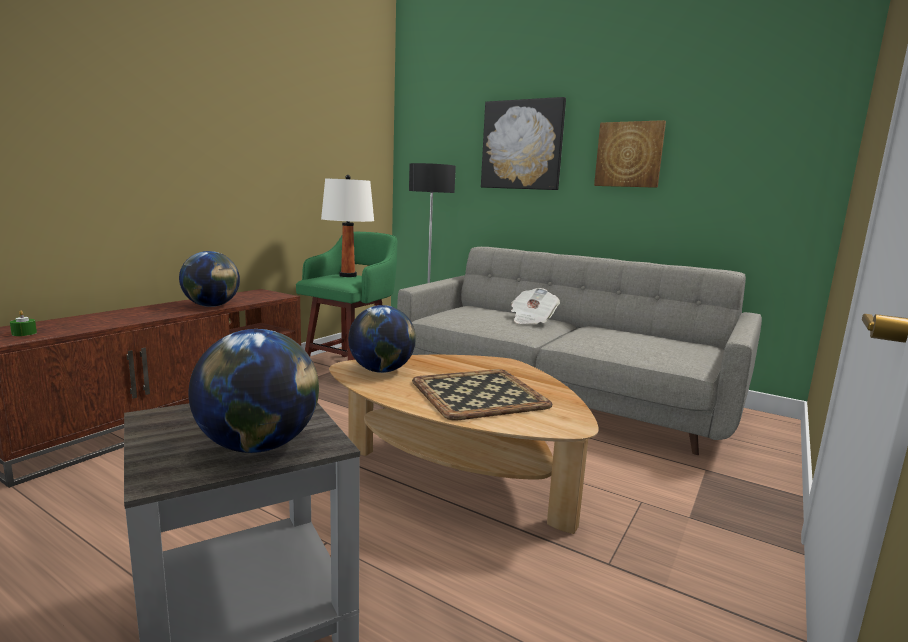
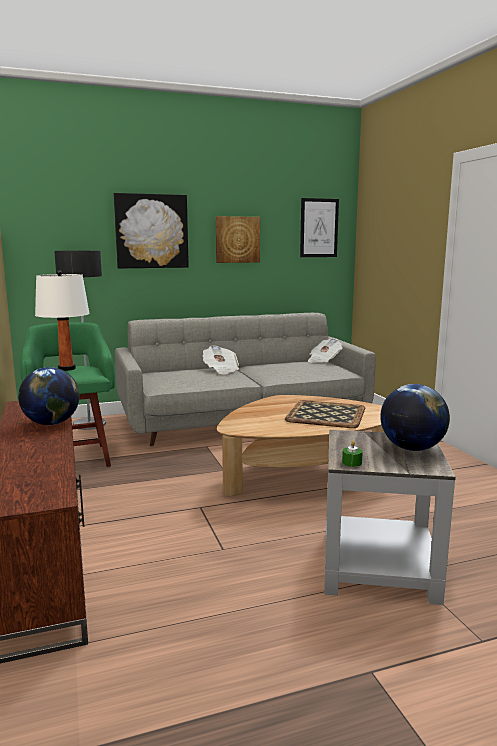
camera: 50 degrees left, 0 degrees up
(24, 333) = (33, 491): green candle -> green candle (352, 462)
(382, 370) = (254, 423): globe -> none
(704, 345) = (323, 360): none -> newspaper
(775, 134) = (319, 228): none -> picture

